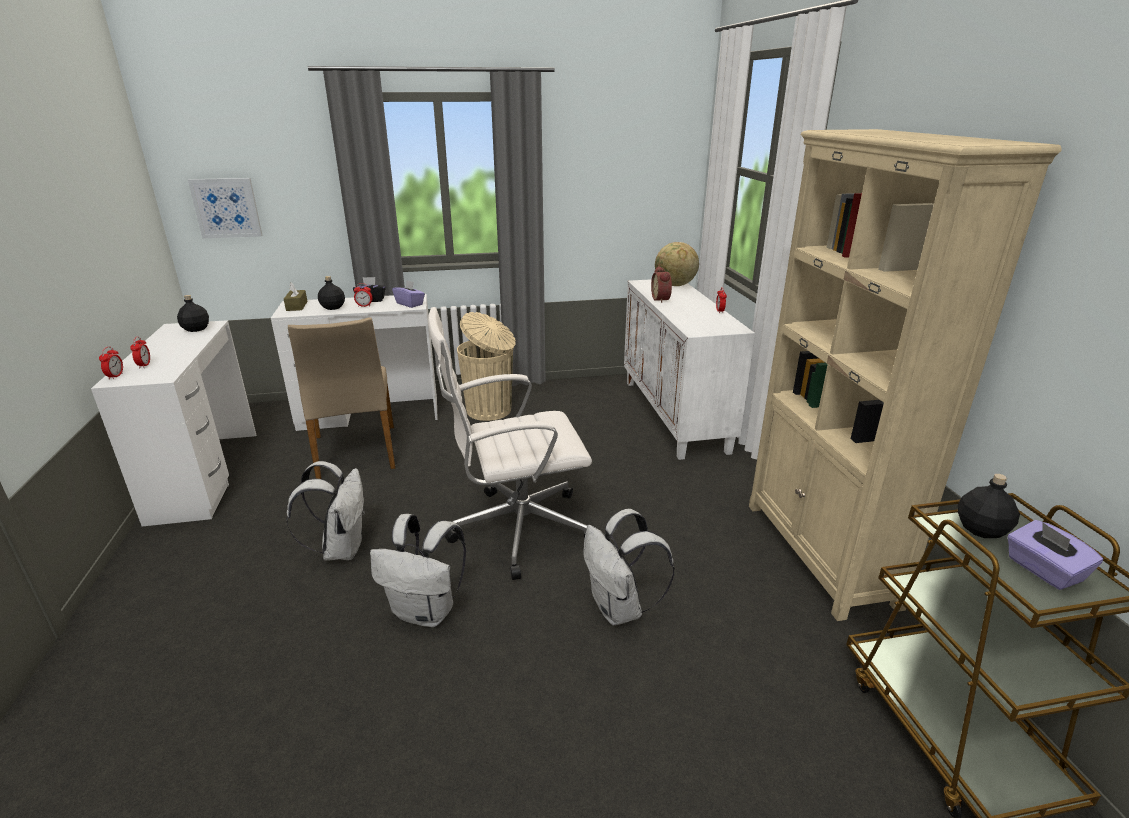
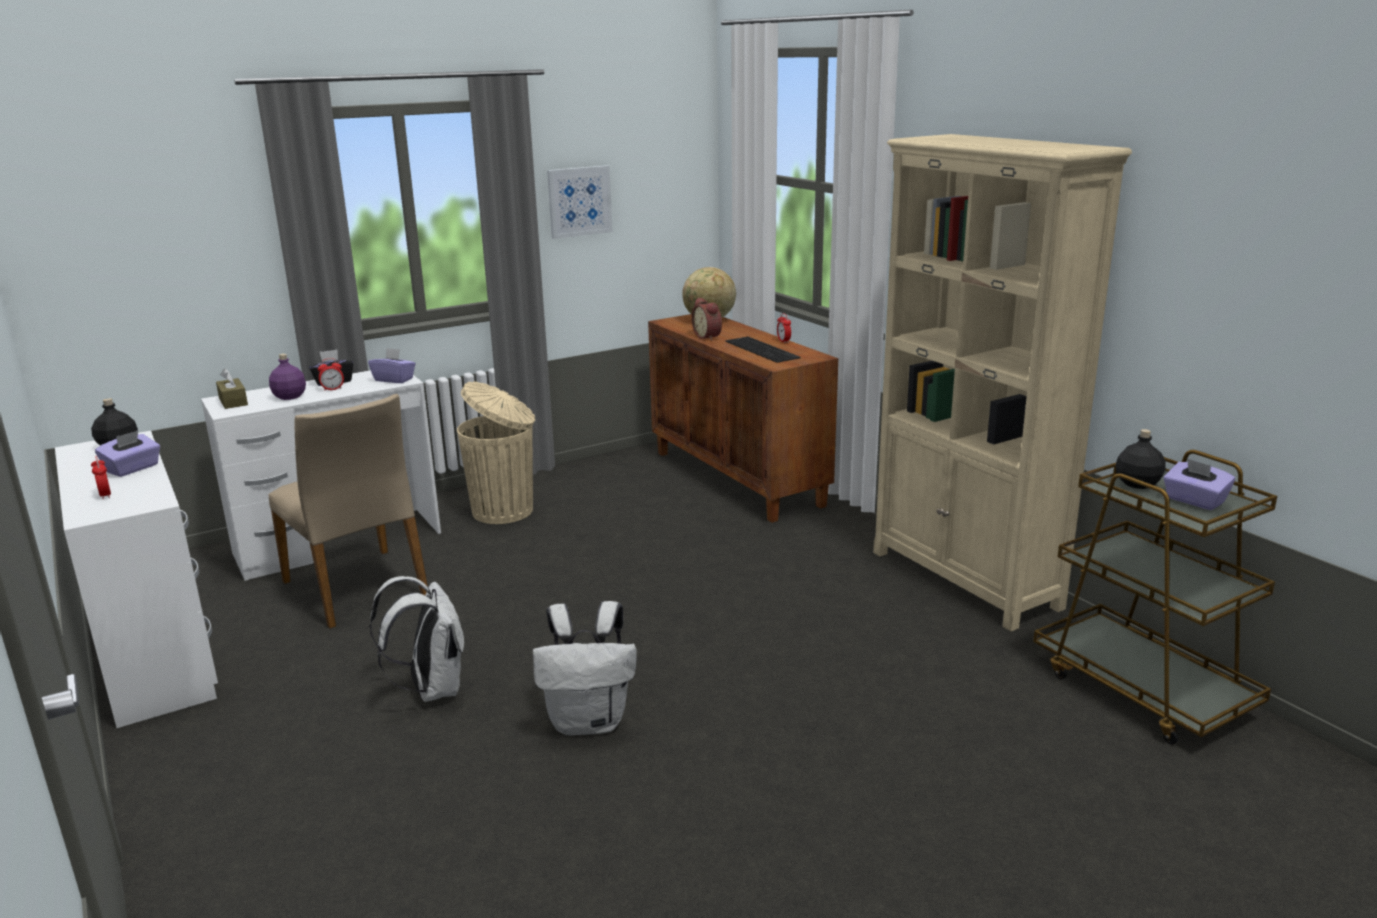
camera: 20 degrees left, 5 degrees down
(115, 376) = (81, 512): alarm clock -> none
(183, 347) = (133, 469): none -> purple tissue box
(226, 208) = (107, 275): picture -> picture (579, 201)
(333, 307) = (290, 396): black bottle -> purple bottle
(517, 529) = (635, 625): white office chair -> none
(620, 609) = (799, 670): white backpack -> none
(675, 415) = (738, 478): white cabinet -> brown cabinet
(697, 316) = (764, 349): none -> keyboard

